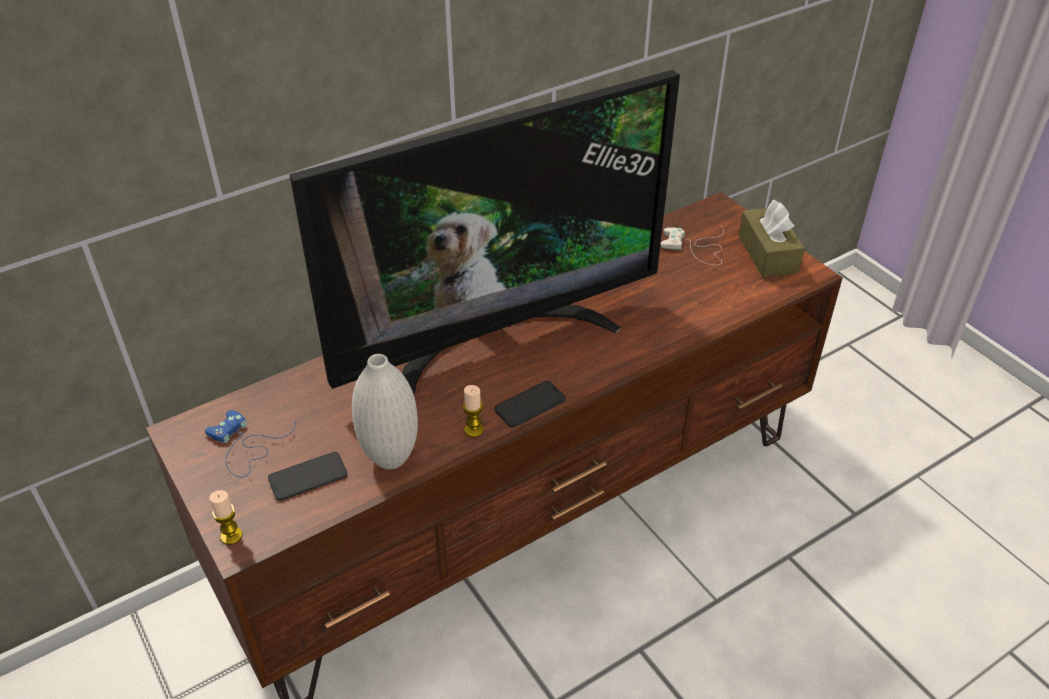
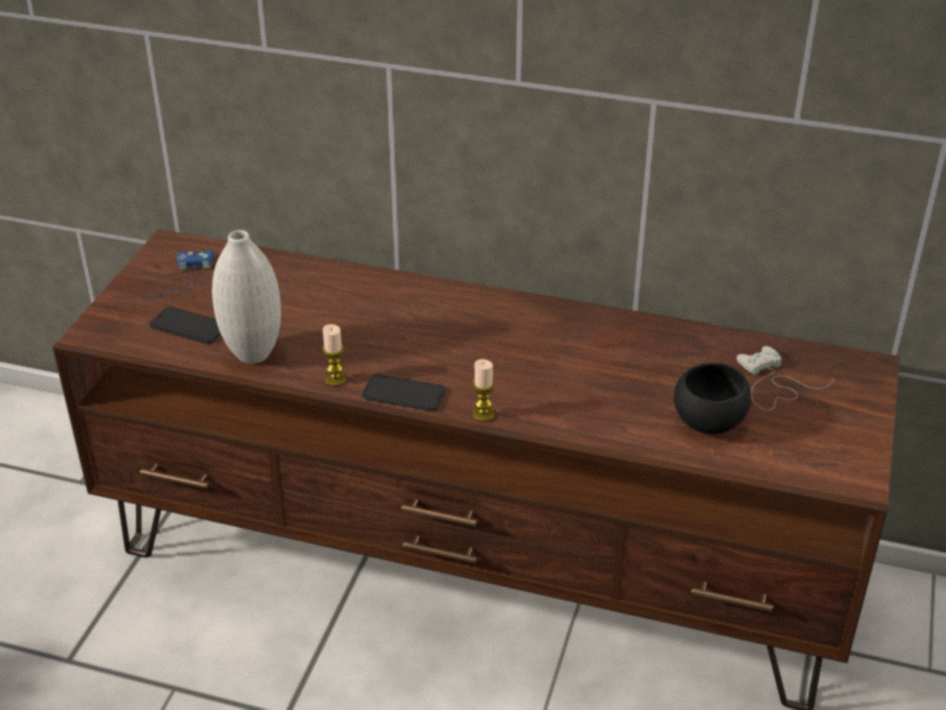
camera: 50 degrees right, 5 degrees down
(231, 536) = (94, 326): candle -> candle (483, 414)
(495, 341) = (459, 333): television -> none
(704, 292) = (709, 422): none -> black bowl
(767, 254) = (840, 437): brown tissue box -> none

